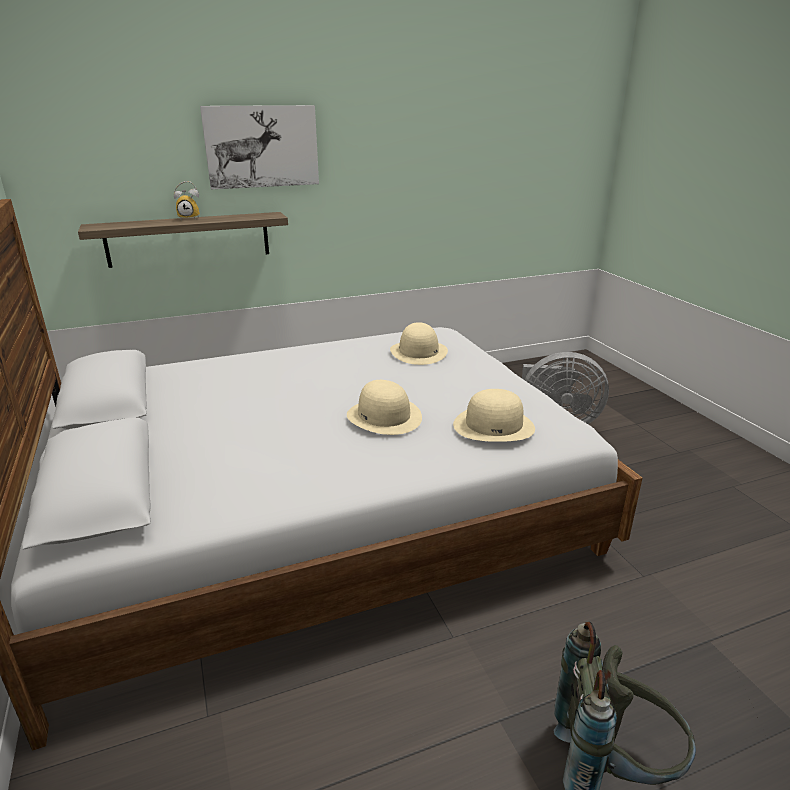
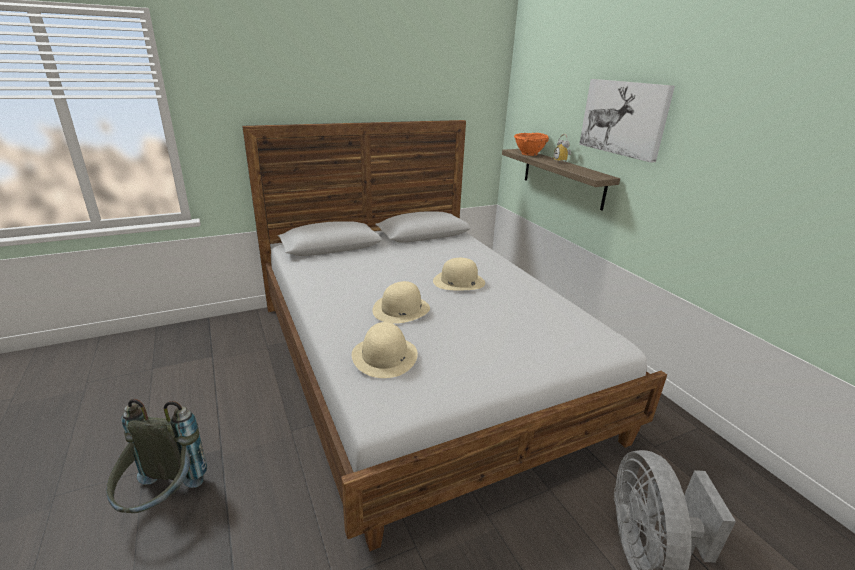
camera: 85 degrees right, 0 degrees up
(130, 224) = (529, 154): none -> orange bowl
(419, 352) = (539, 326): beige hat -> beige hat (458, 281)

